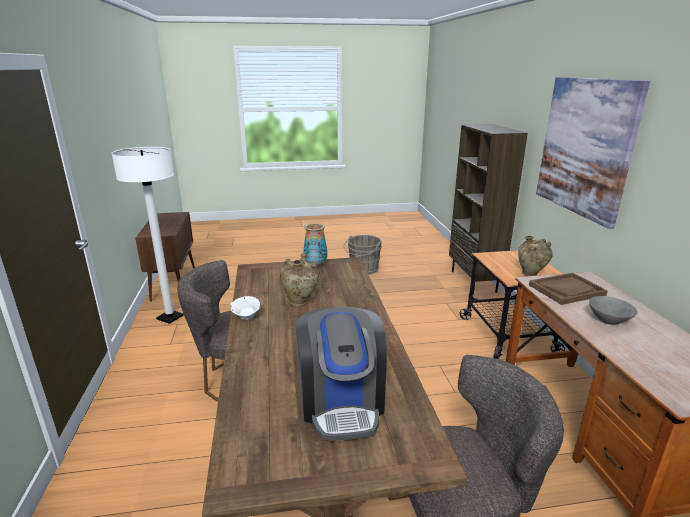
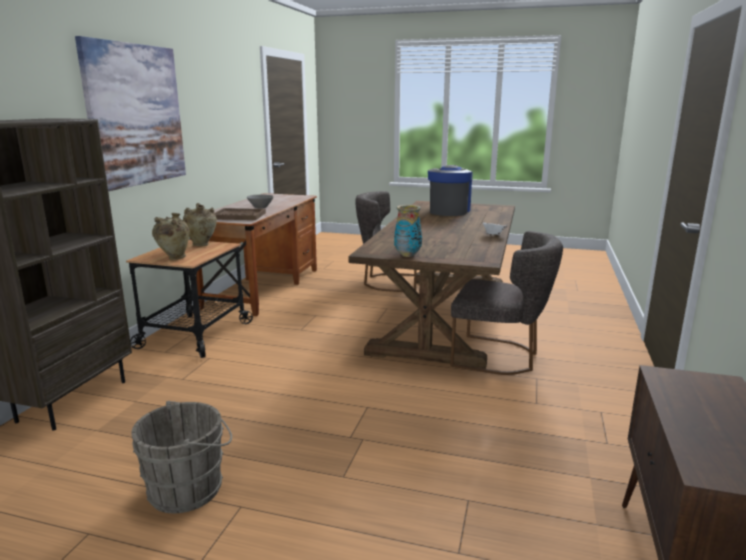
camera: 155 degrees left, 5 degrees down
(170, 317) = (628, 461): white floor lamp -> none
(300, 302) = (445, 236): beige vase -> beige vase (174, 258)

